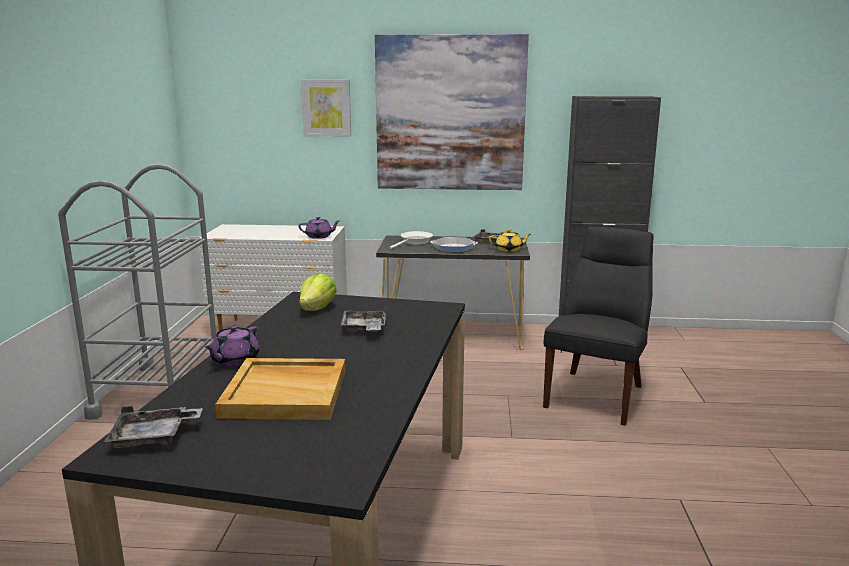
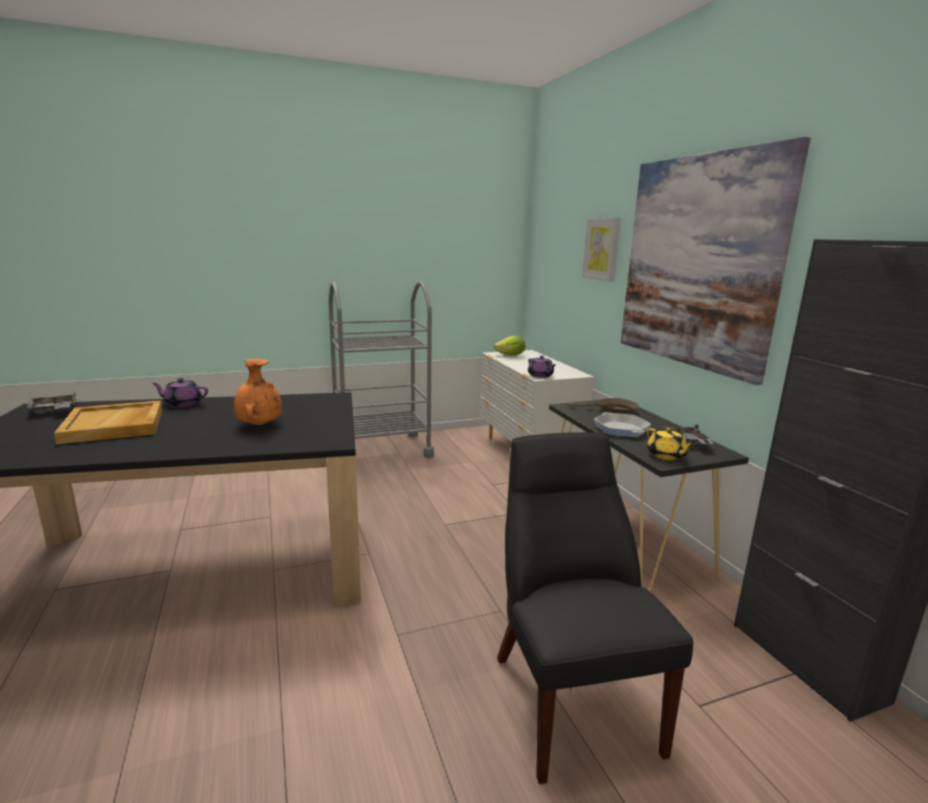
camera: 65 degrees right, 0 degrees up
(317, 309) = (307, 404): lettuce -> lettuce (510, 355)
(364, 329) = (258, 425): grey tray -> orange vase
(414, 242) = (613, 411): white frying pan -> brown frying pan
(596, 394) = (569, 696): black chair -> black chair turned 105 degrees counterclockwise

